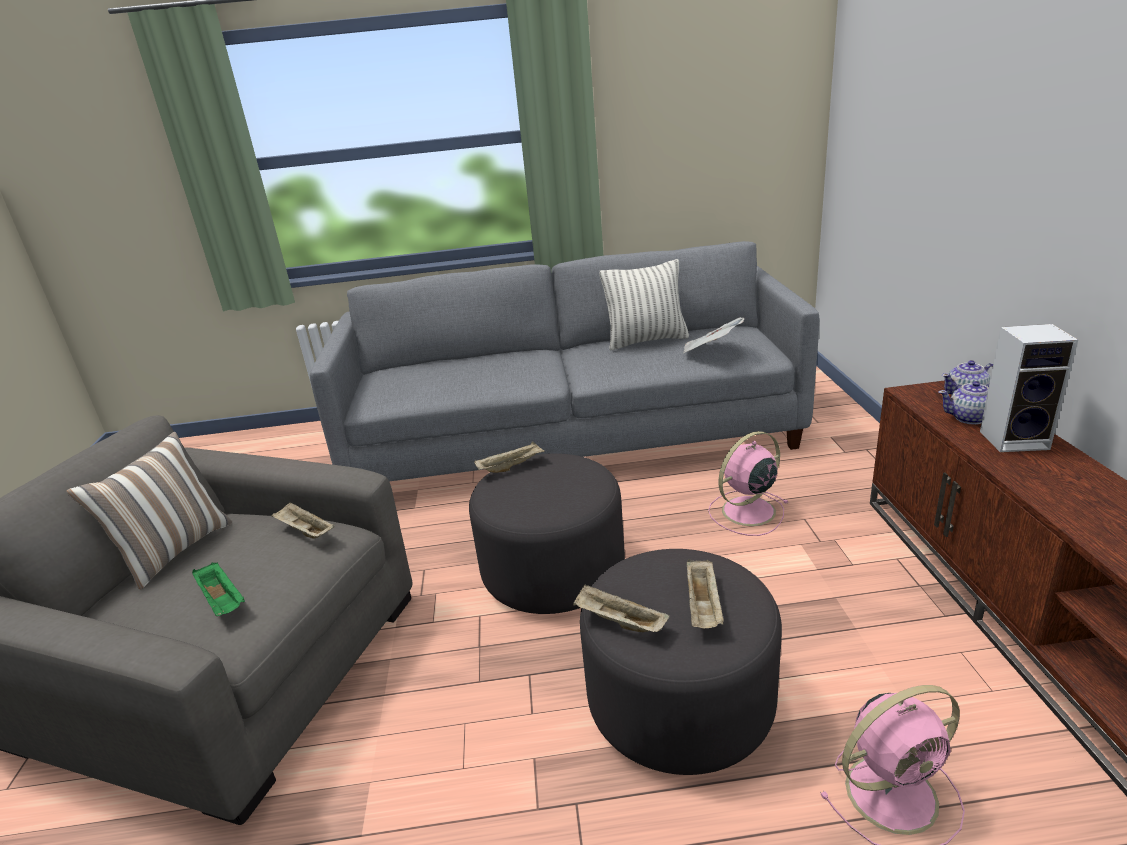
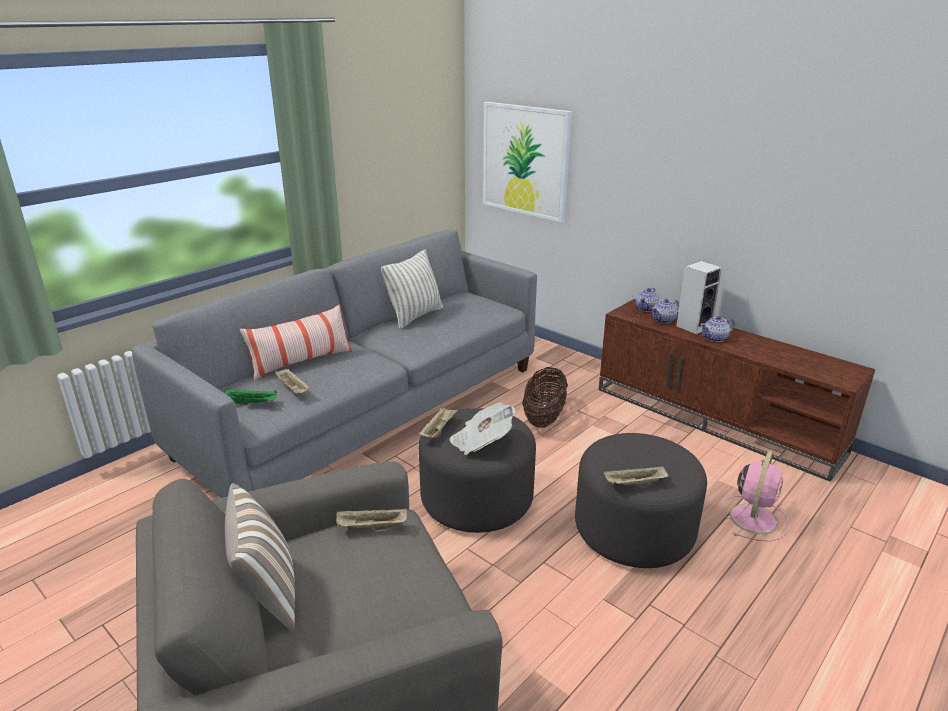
camera: 45 degrees left, 0 degrees up
(223, 601) = (395, 594): green tray -> green tray (252, 403)
(477, 361) = (301, 362): none -> pillow
(703, 607) = (659, 458): beige tray -> beige tray (293, 389)
(710, 351) = (472, 314): newspaper -> newspaper (481, 442)
(746, 512) = (544, 418): pink fan -> basket
(878, 150) = (525, 160): none -> picture
(1027, 468) = (715, 338): none -> teapot

